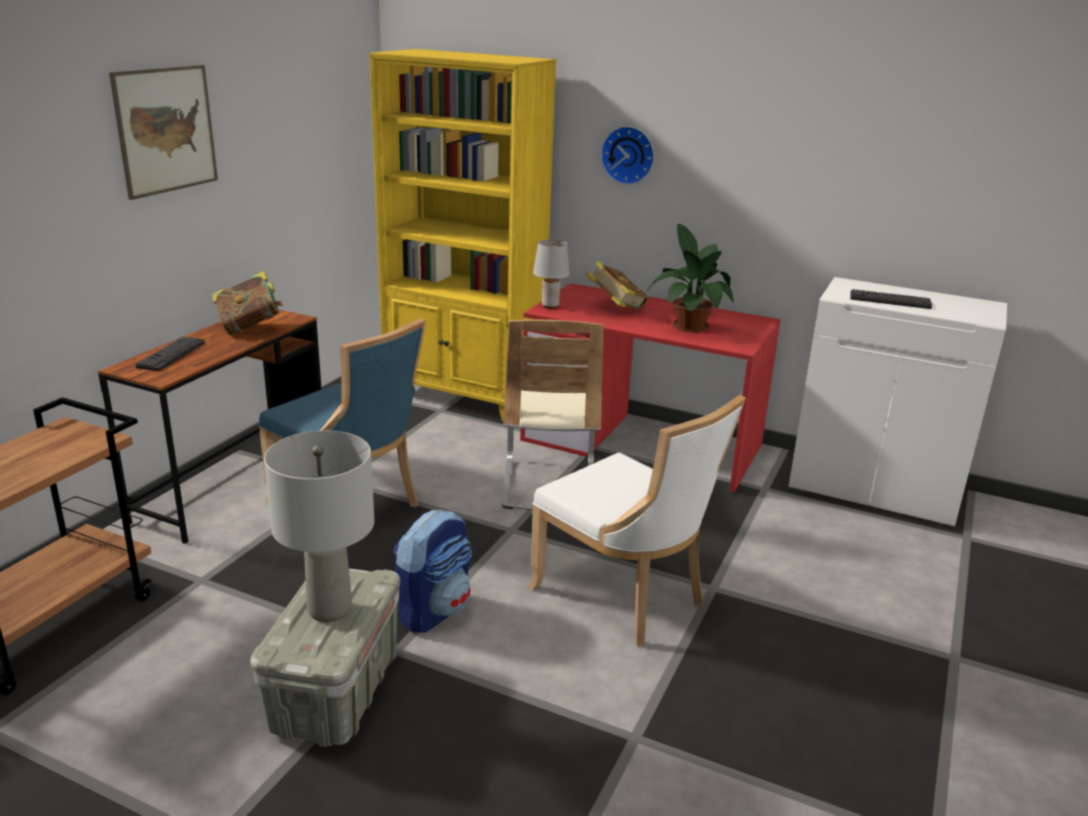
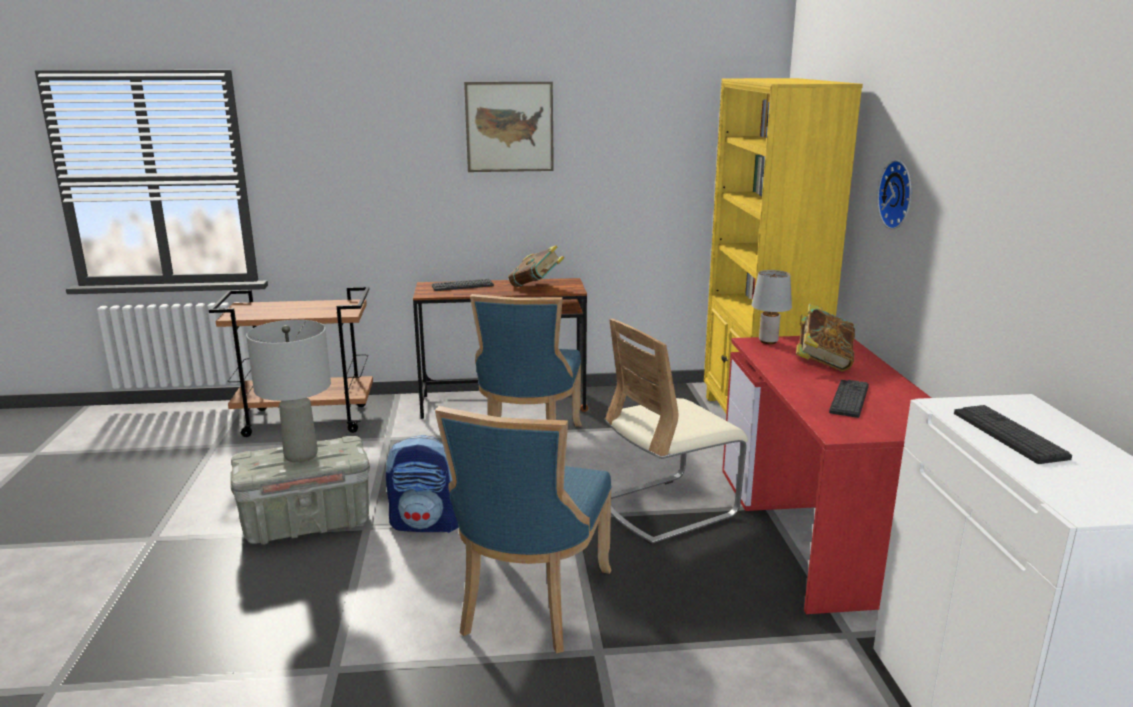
camera: 60 degrees right, 5 degrees down
(625, 597) = (530, 604): white chair -> blue chair
(689, 325) = (849, 399): potted plant -> keyboard

